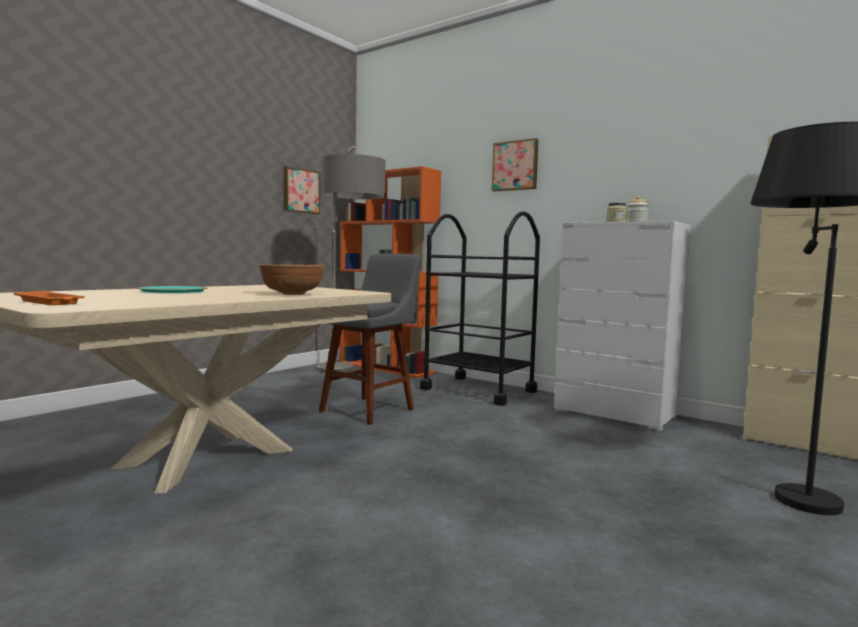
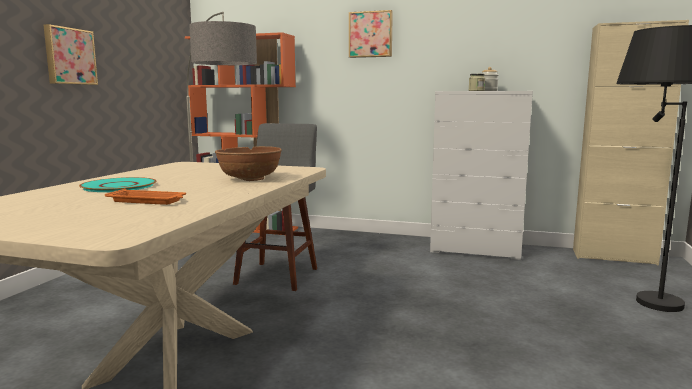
camera: 20 degrees left, 5 degrees up
(49, 302) = (61, 226): orange tray -> orange tray (148, 201)
(300, 191) = (147, 54): picture -> picture (69, 56)
(478, 390) = (352, 241): black cart -> none

